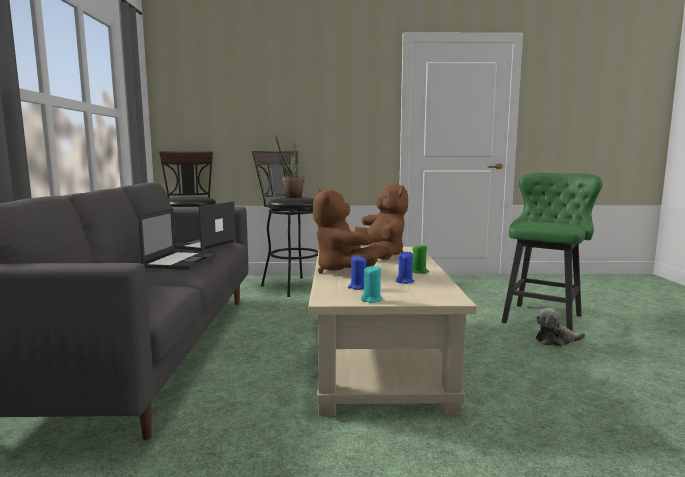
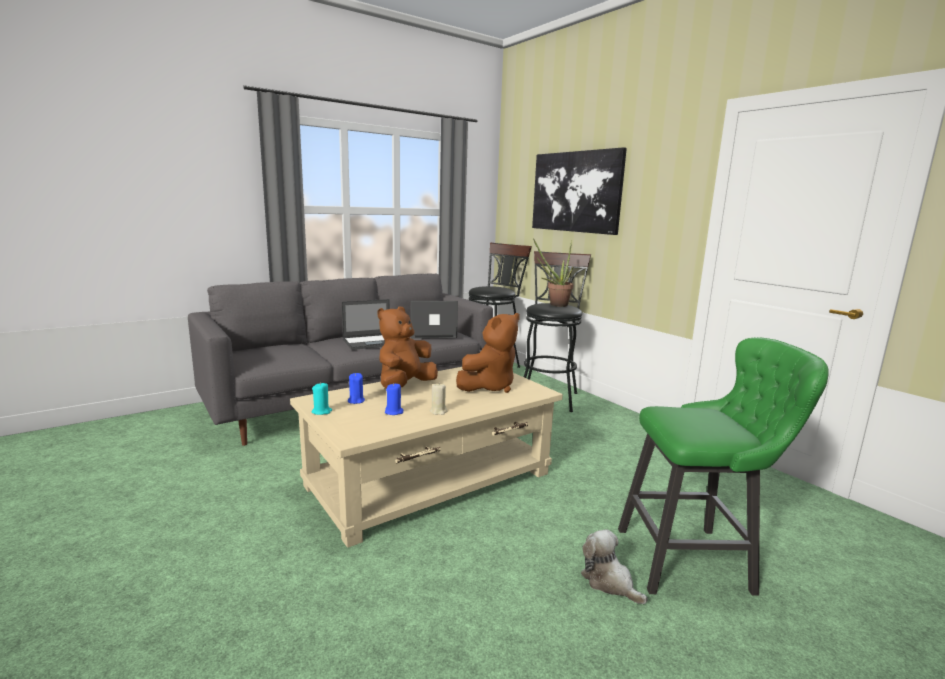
camera: 55 degrees right, 5 degrees up
(268, 96) = (576, 192): none -> picture
(419, 272) = (438, 411): green candle -> beige candle

